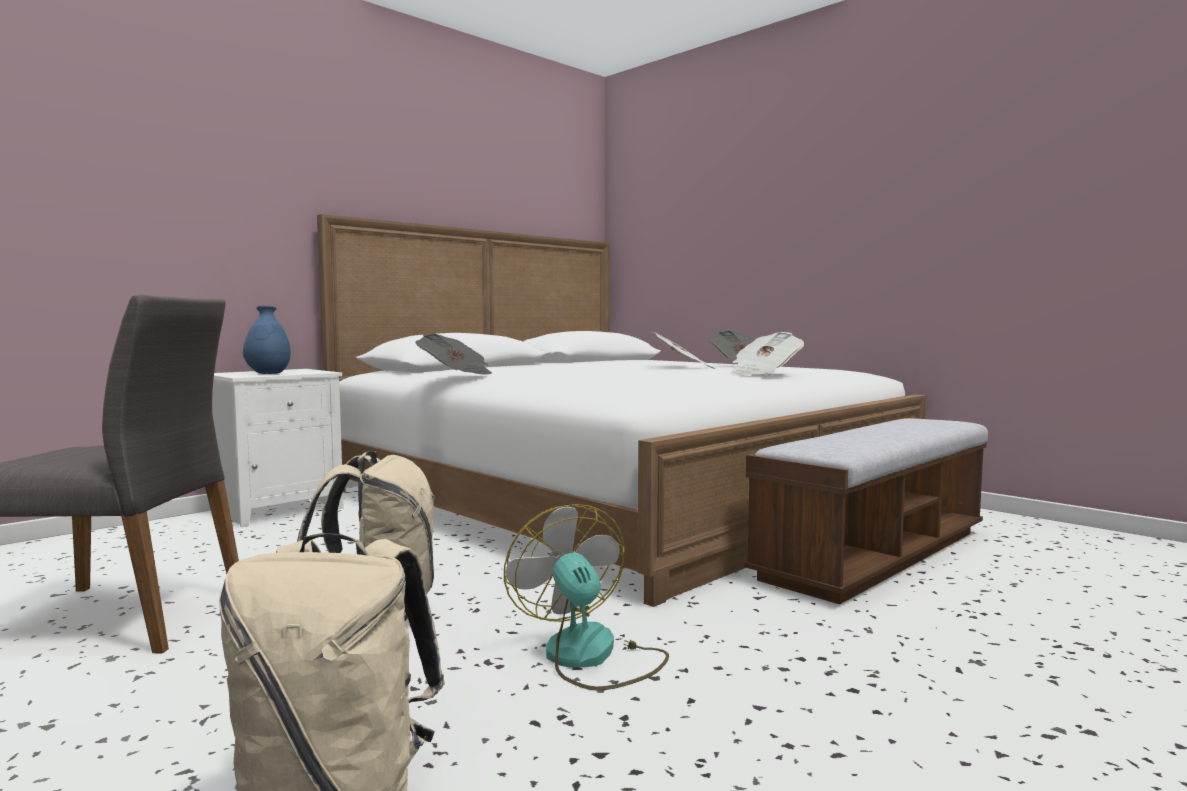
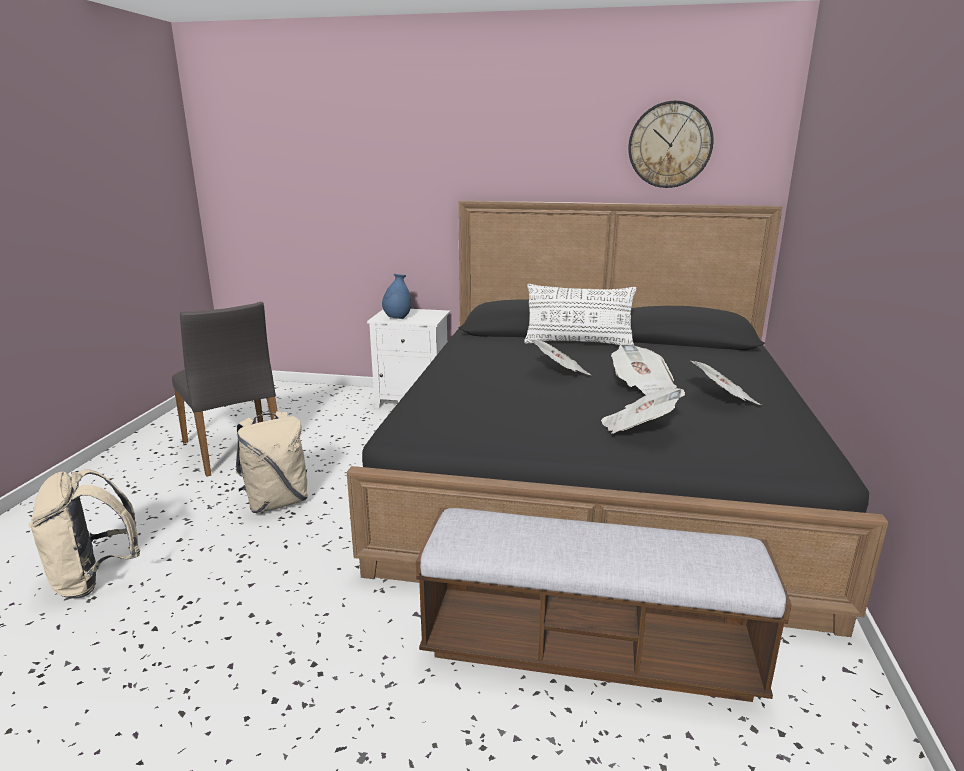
camera: 55 degrees right, 15 degrees up
(457, 376) = (445, 354): newspaper -> newspaper (559, 373)
(522, 178) = (670, 145): none -> wall clock
(537, 364) = (578, 343): none -> white pillow
(590, 657) = (266, 584): fan -> none
(616, 495) = (596, 476): white bed -> black bed

